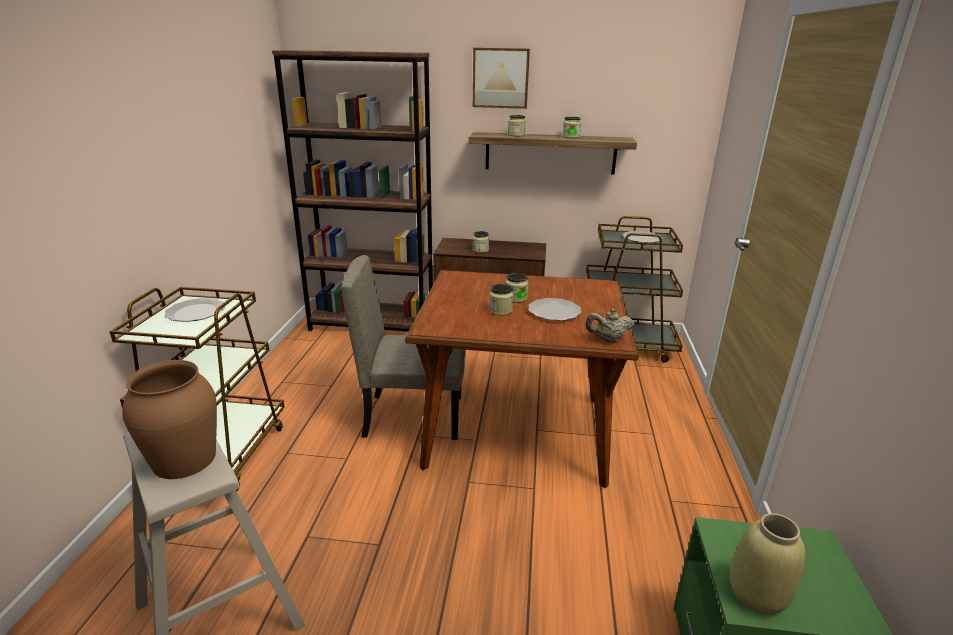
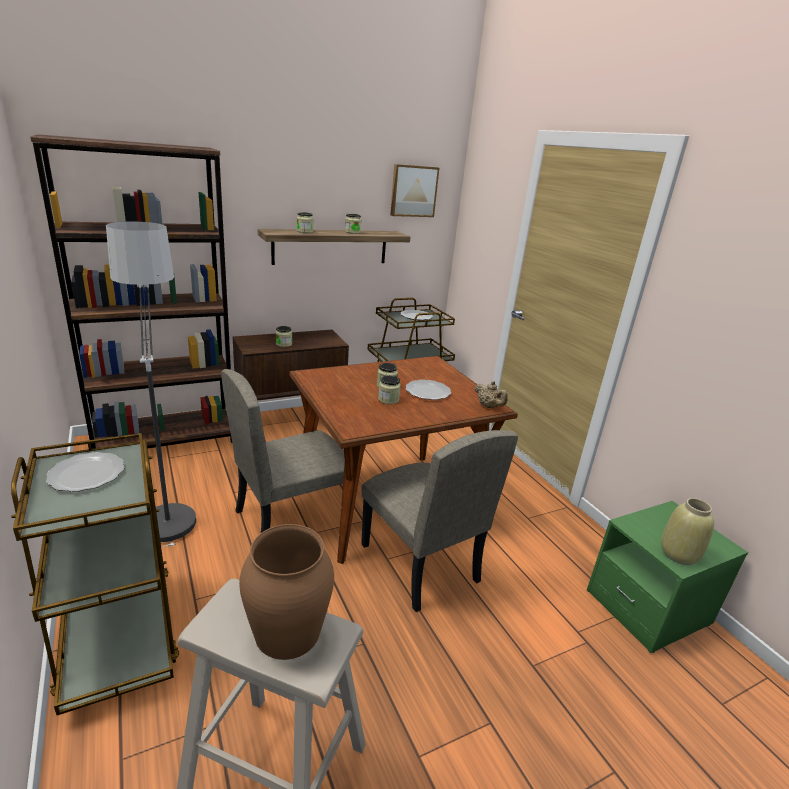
camera: 35 degrees left, 0 degrees up
(331, 371) = (165, 500): none -> floor lamp
(496, 497) = (418, 563): none -> beige chair
(500, 78) = (282, 176): picture -> picture (413, 191)
(608, 340) = (488, 406): beige teapot -> beige teapot turned 90 degrees counterclockwise

